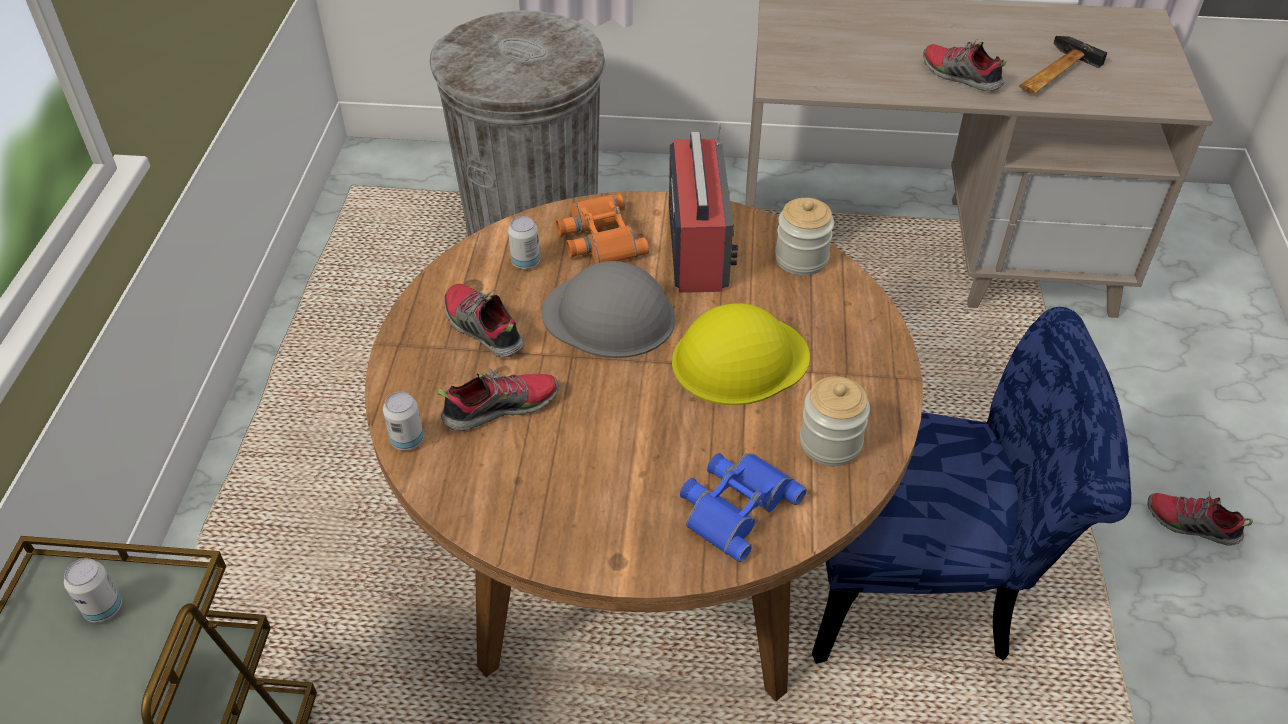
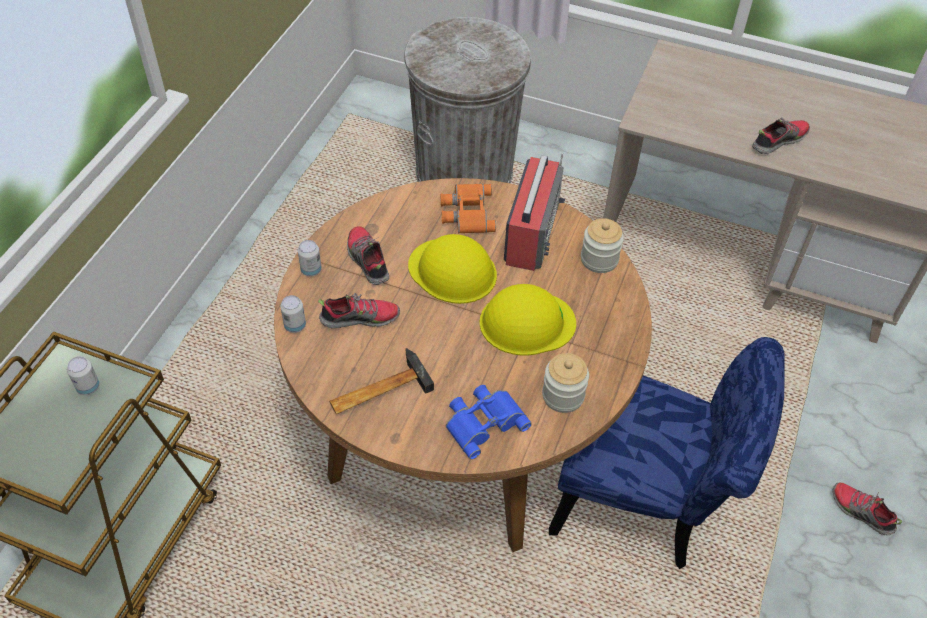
camera: 15 degrees right, 5 degrees up
(525, 262) = (412, 219): can -> can (311, 270)
(609, 316) = (453, 271): grey hard hat -> yellow hard hat
(959, 76) = (778, 141): shoe -> shoe turned 90 degrees clockwise
(1051, 73) = (851, 153): hammer -> hammer (377, 389)

